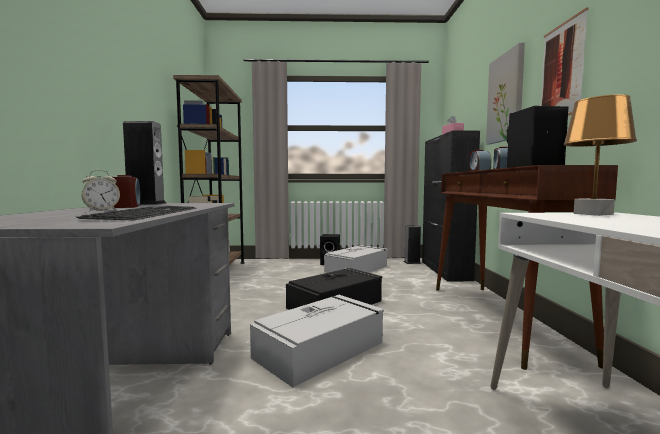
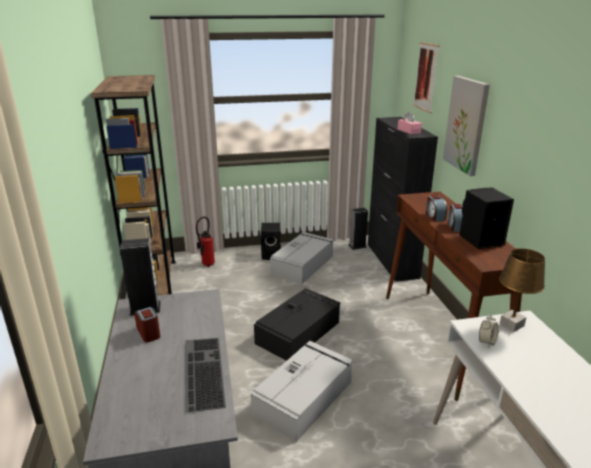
camera: 10 degrees left, 20 degrees up
(101, 210) = (153, 362): alarm clock -> alarm clock (486, 342)
(269, 265) = (206, 265): none -> fire extinguisher
(562, 71) = (516, 146): picture -> picture (426, 77)

